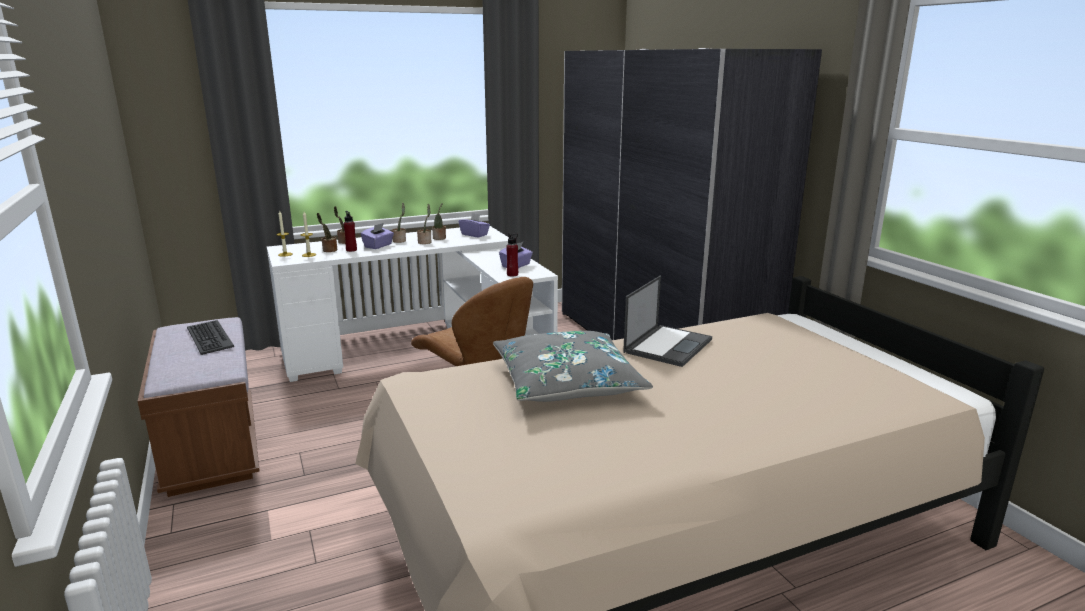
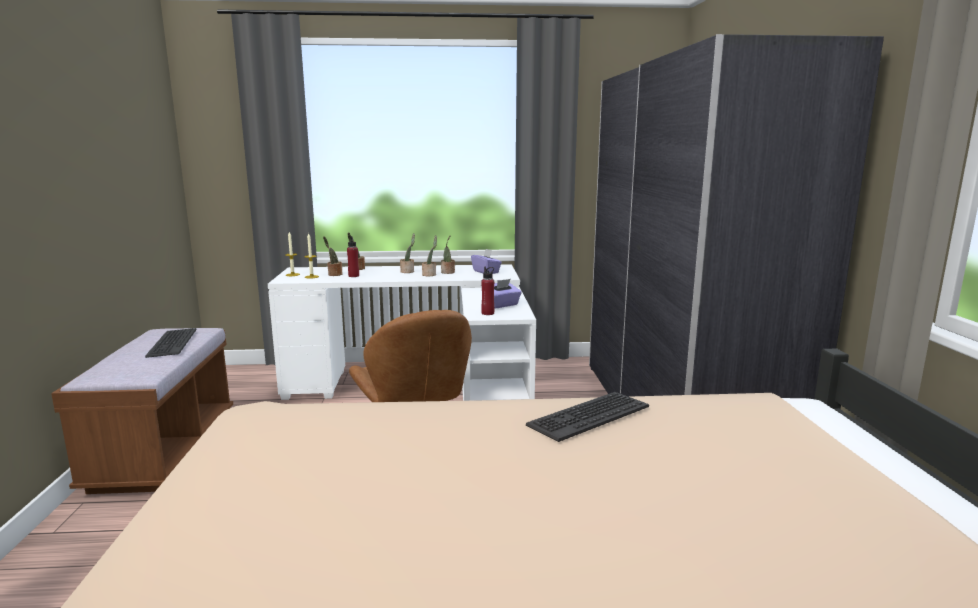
camera: 20 degrees right, 5 degrees down
(378, 246) = (382, 274): purple tissue box -> none
(567, 382) = (411, 443): grey pillow -> none
(668, 345) = (588, 416): laptop -> keyboard

